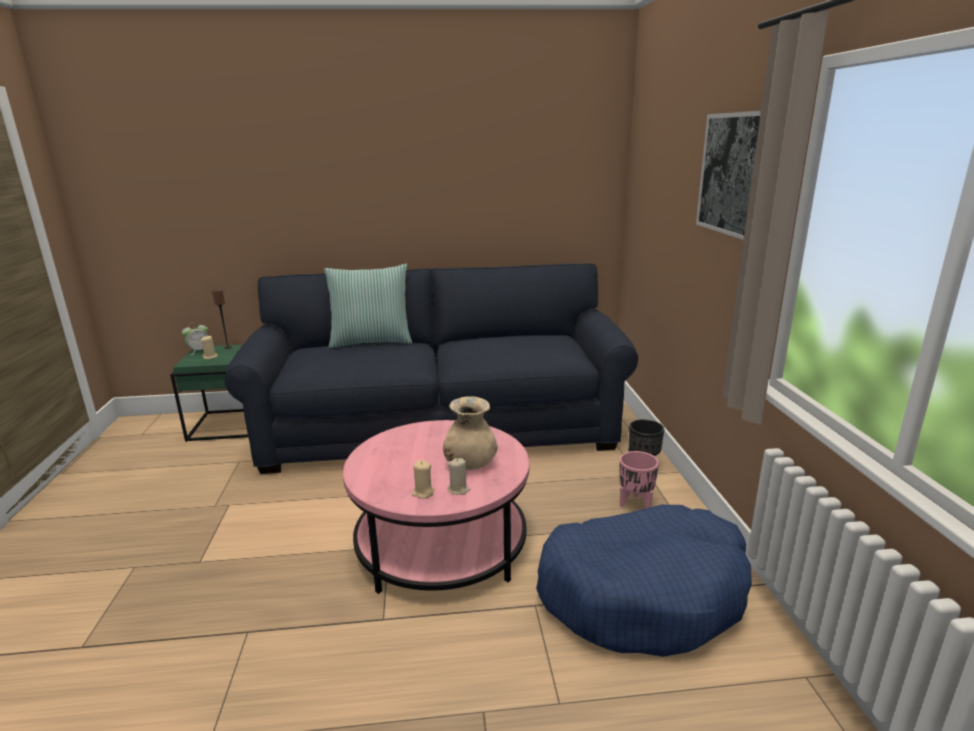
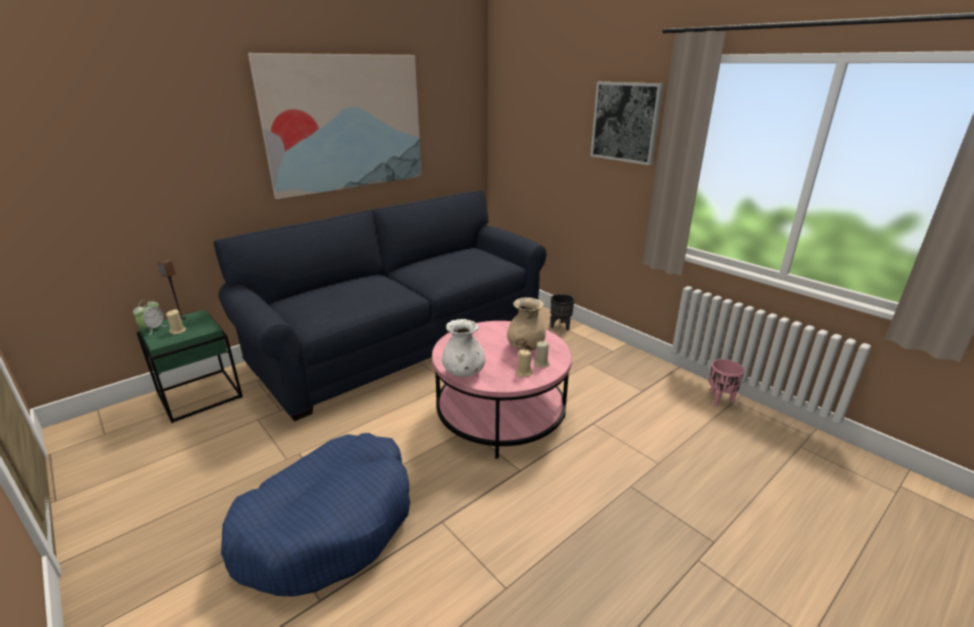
camera: 35 degrees left, 5 degrees up
(365, 469) = (464, 373): none -> white vase
(371, 341) = (339, 281): pillow -> none
(422, 170) = (346, 123): none -> picture
(635, 504) = (580, 349): pink planter -> pink planter (720, 400)
(642, 593) = (635, 394): blue dog bed -> blue dog bed (329, 524)

